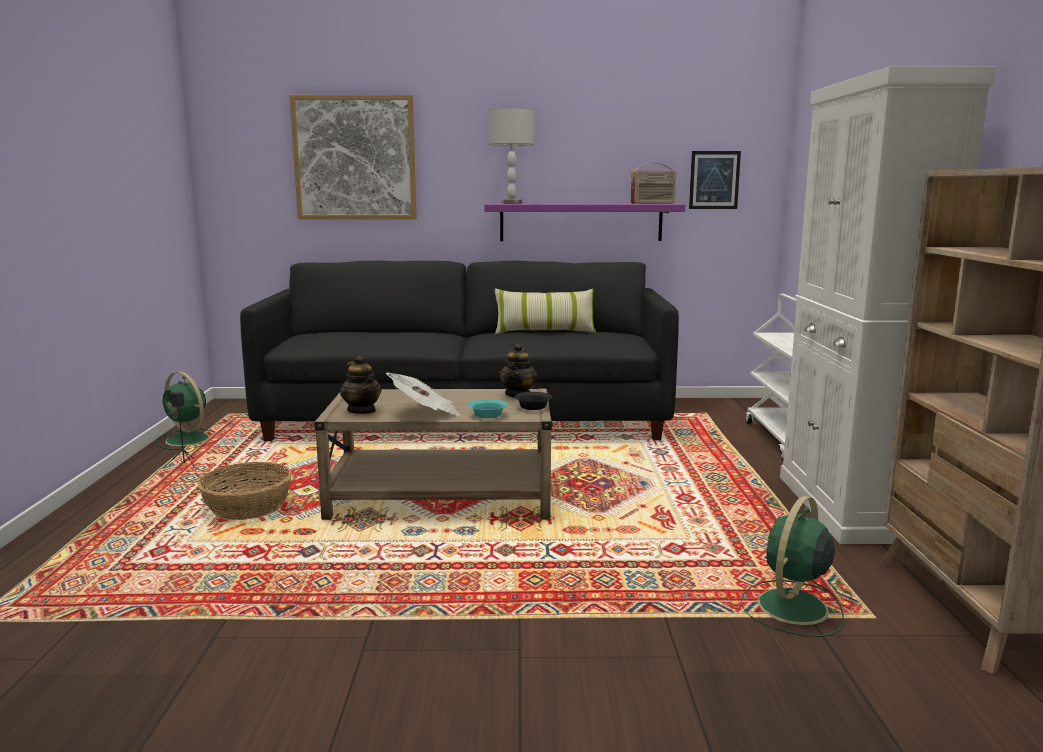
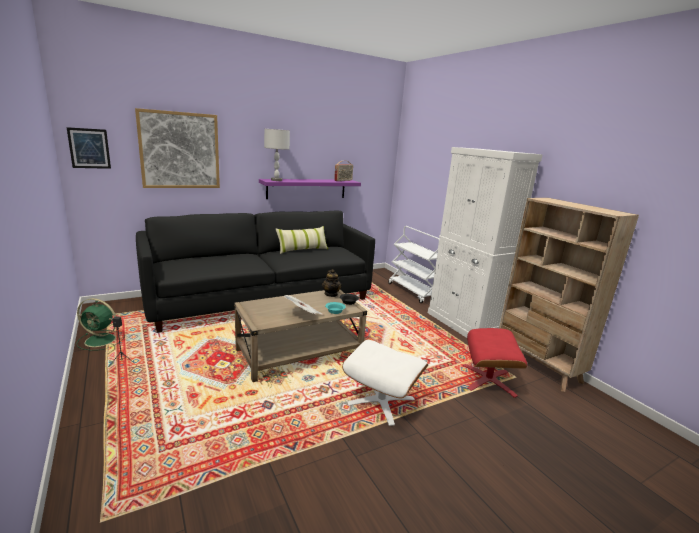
camera: 30 degrees left, 5 degrees up
(249, 507) = (199, 383): basket -> none
(362, 411) = (268, 318): teapot -> none
(505, 589) = (381, 401): none -> white ottoman
(714, 180) = (366, 168): picture -> picture (89, 148)
(791, 608) = (488, 380): green fan -> red ottoman

